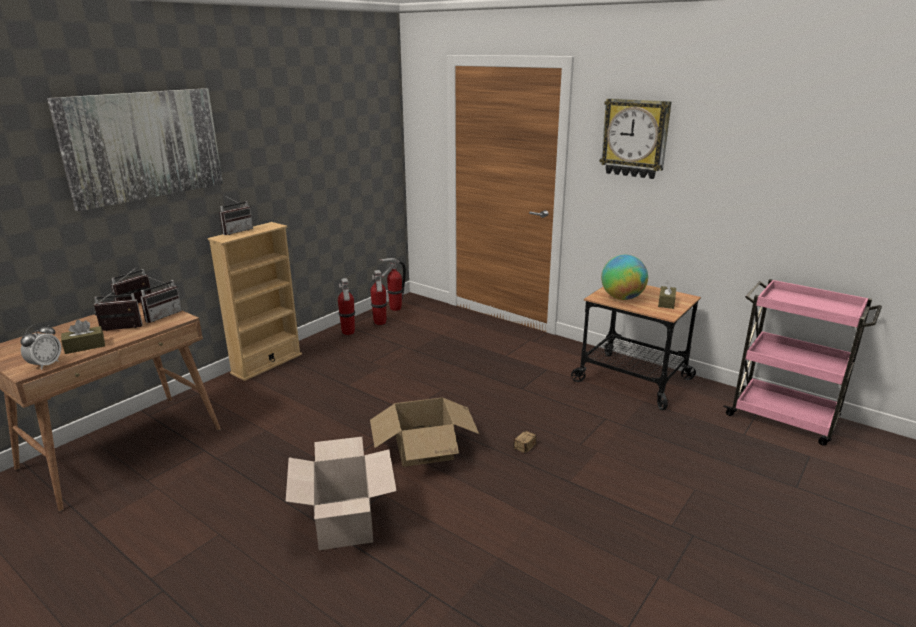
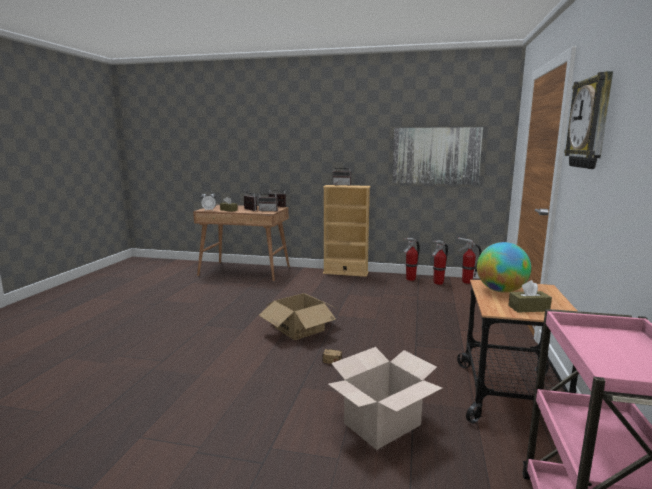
camera: 65 degrees right, 10 degrees down
(143, 145) = (302, 129): picture -> picture (436, 155)
(344, 522) = (214, 325): cardboard box -> cardboard box (382, 424)

